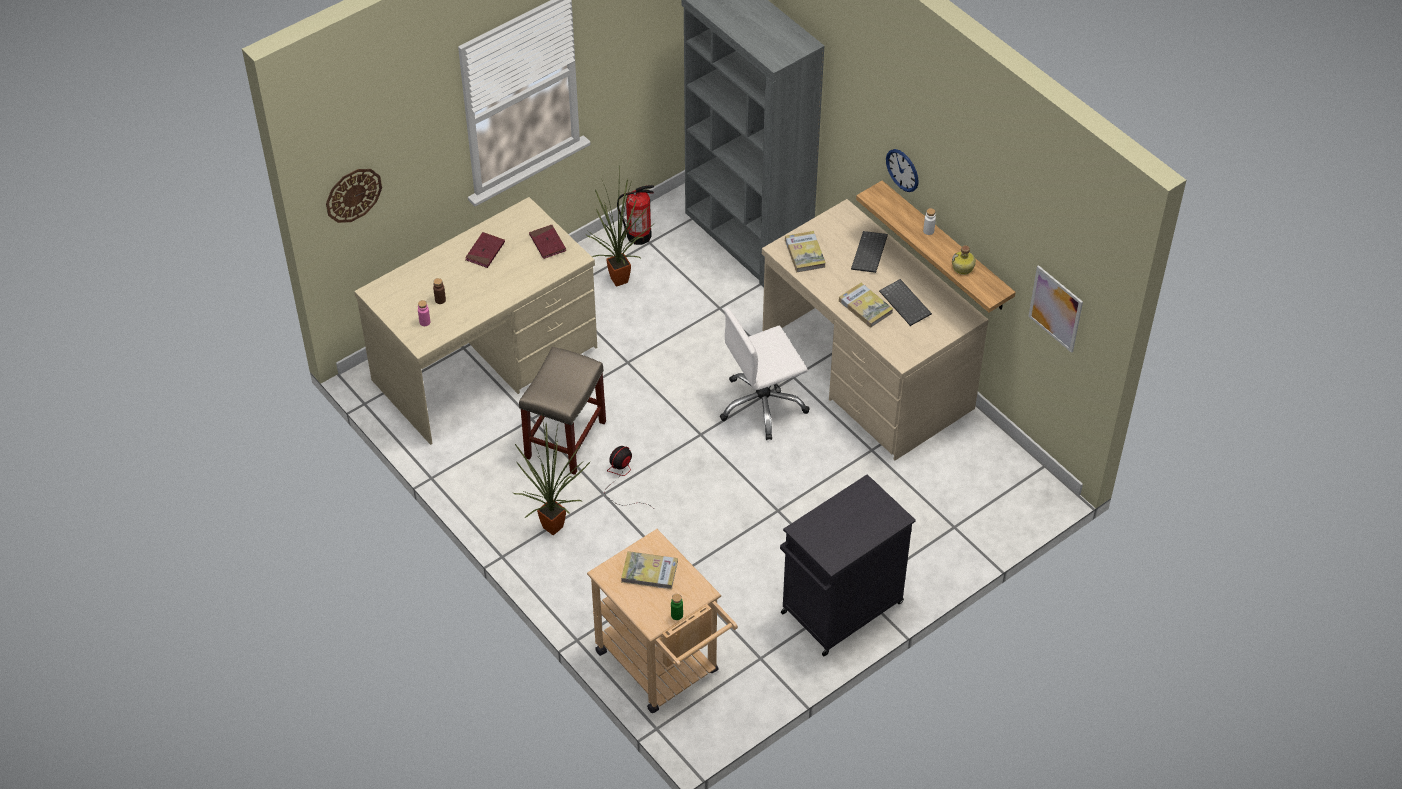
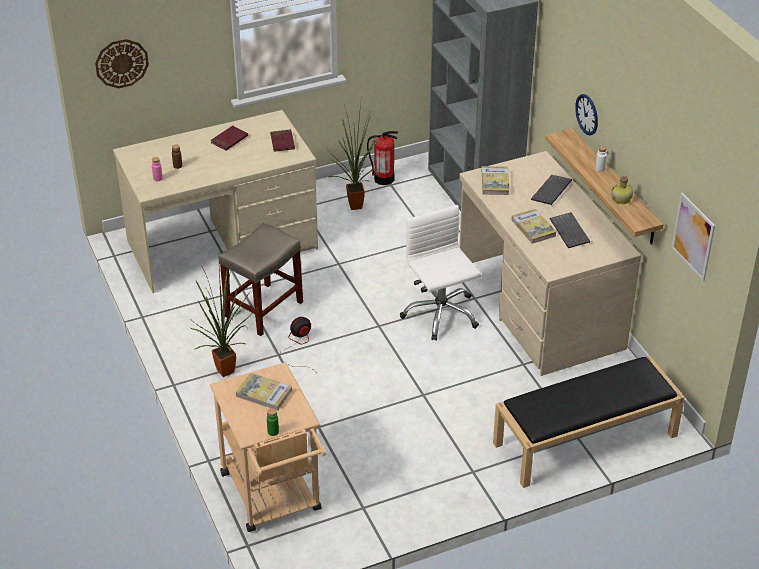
camera: 15 degrees right, 10 degrees down
(762, 405) = (440, 314): white office chair -> white office chair turned 75 degrees clockwise
(840, 609) = (450, 483): black cabinet -> none
(962, 528) = (584, 440): none -> black bench

